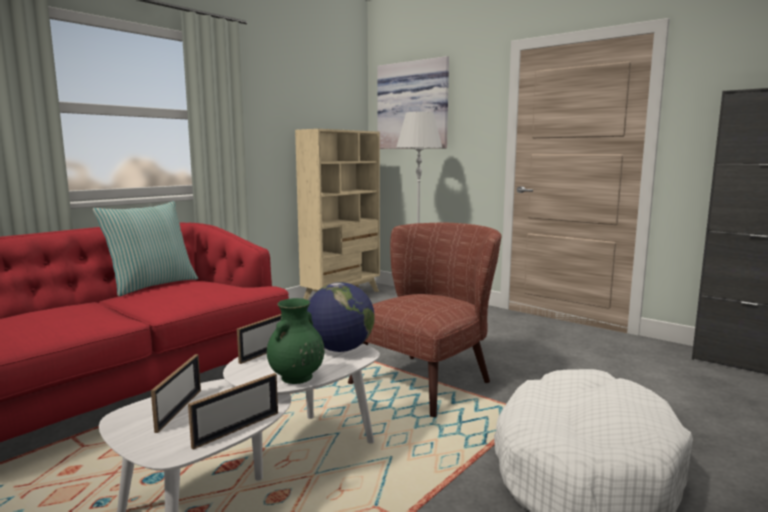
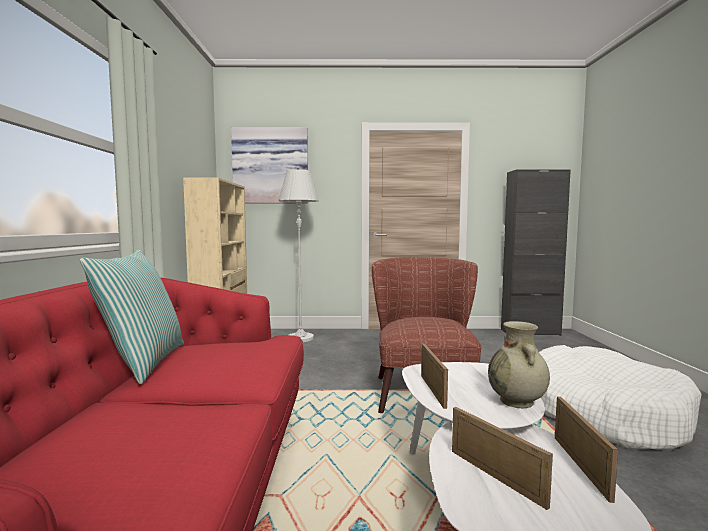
camera: 40 degrees left, 5 degrees down
(296, 378) = (517, 402): green vase -> beige vase
(340, 349) = (470, 370): globe -> none

